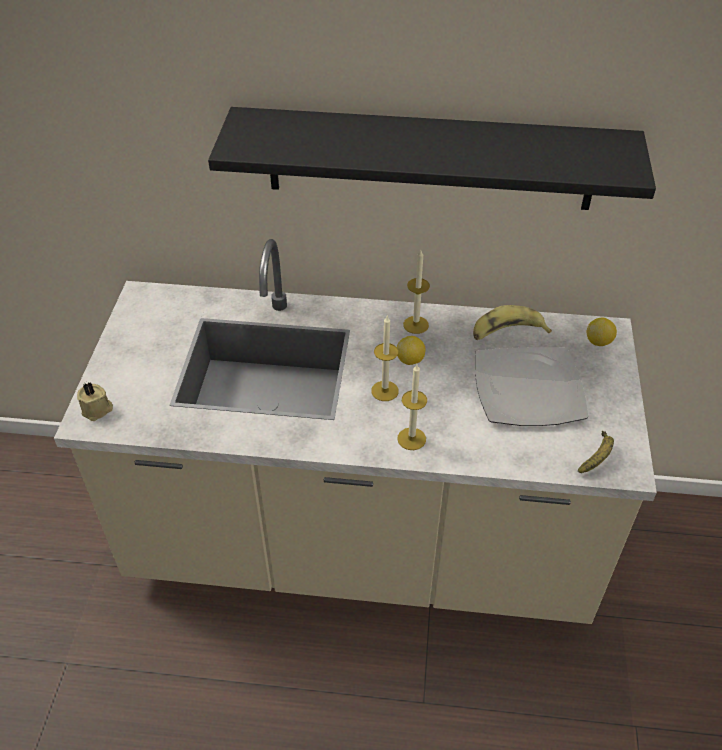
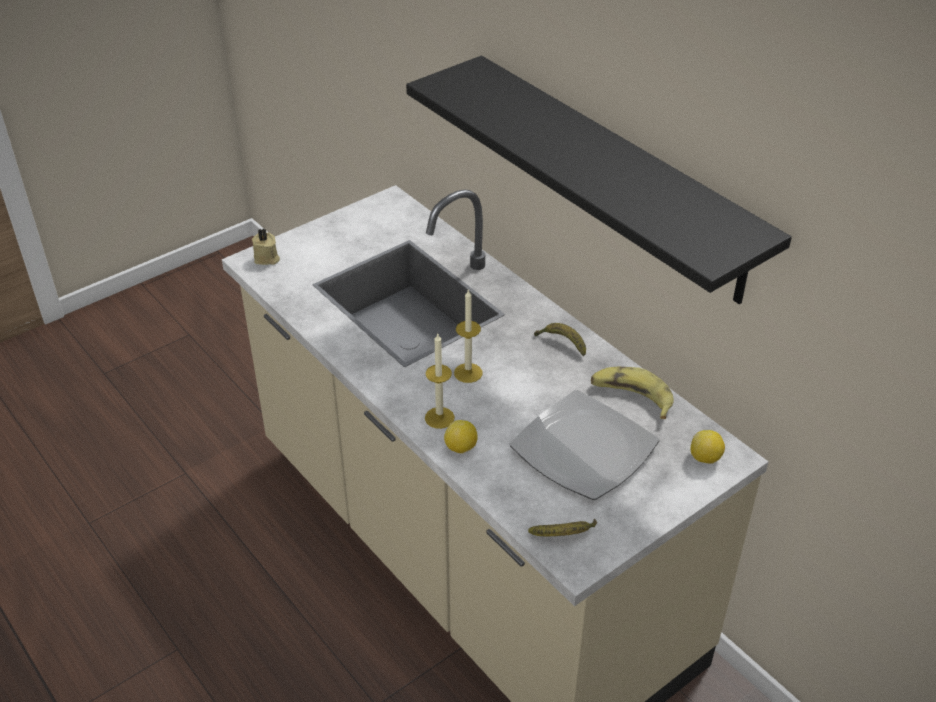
camera: 45 degrees right, 5 degrees down
(410, 360) = (519, 365): lemon -> lemon (461, 448)
(416, 325) = (562, 343): candle -> banana

